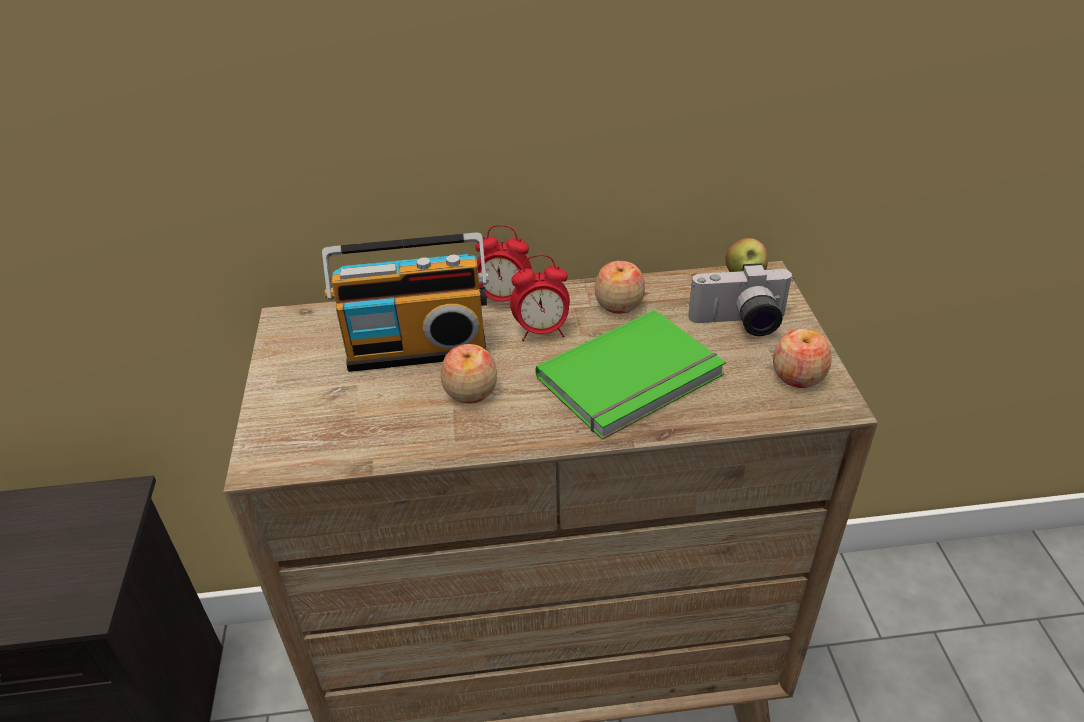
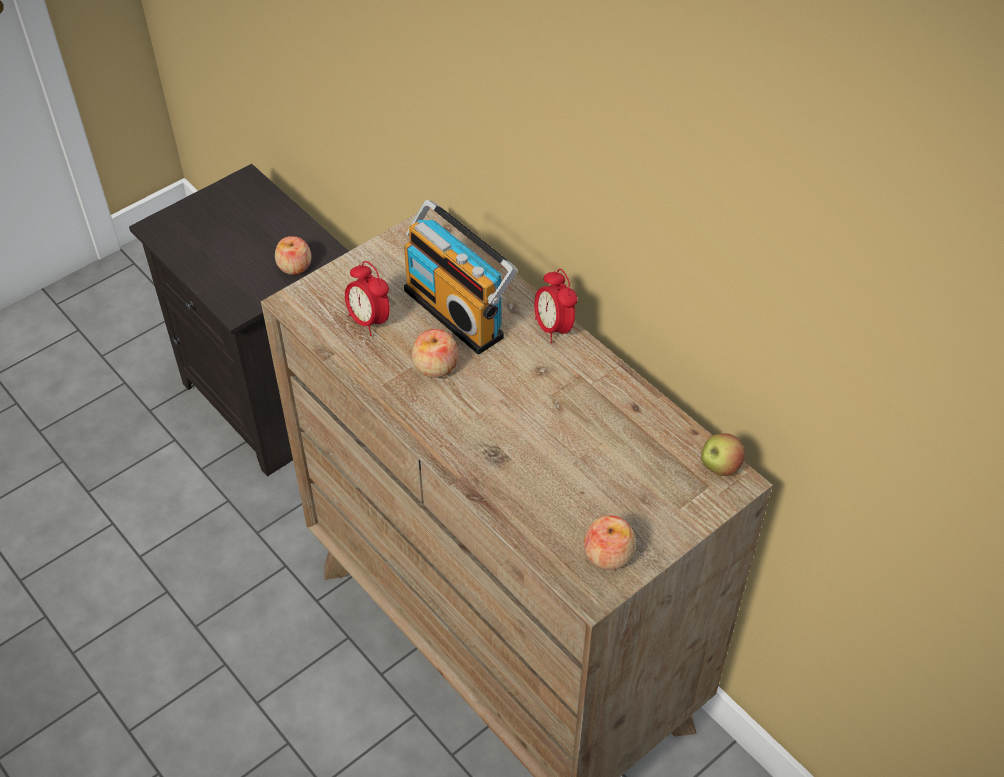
camera: 55 degrees right, 10 degrees up
(541, 331) = (533, 370): alarm clock -> alarm clock (369, 321)
(619, 304) = (608, 400): apple -> apple (294, 266)
(634, 379) = (522, 452): green book -> none
(740, 324) = (647, 490): camera -> none

